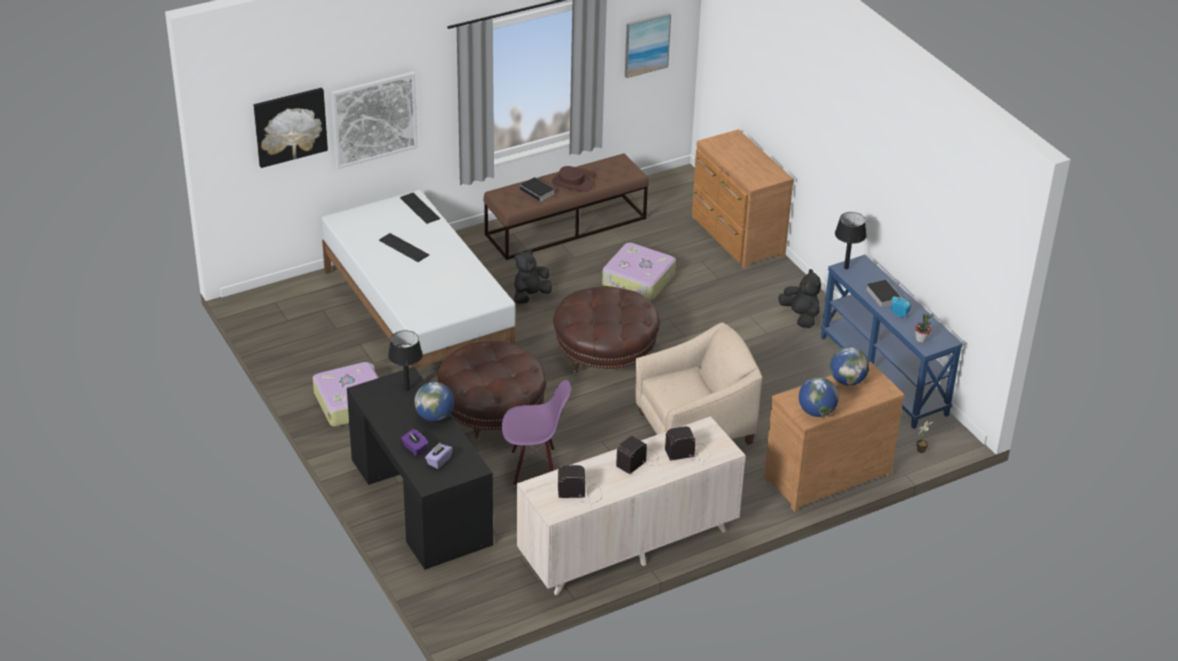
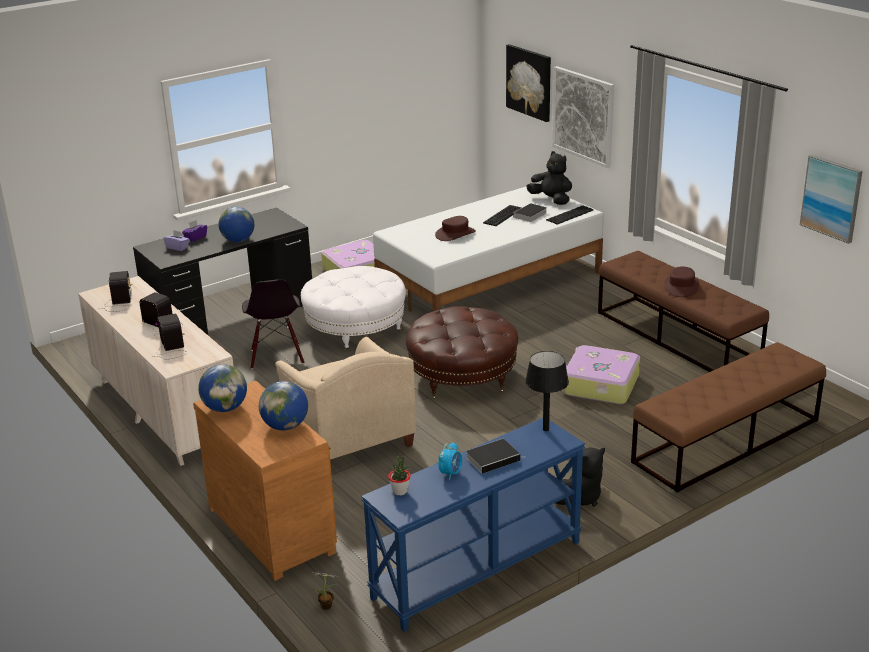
camera: 85 degrees right, 10 degrees down
(406, 389) = (275, 227): black table lamp -> none
(439, 281) = (455, 234): none -> brown hat
(492, 411) = (355, 329): brown ottoman -> white ottoman
(530, 296) = (543, 330): black plush toy -> black plush toy (551, 200)
(534, 468) = (276, 356): purple chair -> black chair
(538, 192) = (653, 272): book -> book (529, 215)
(736, 237) = (726, 441): brown dresser -> brown bench

